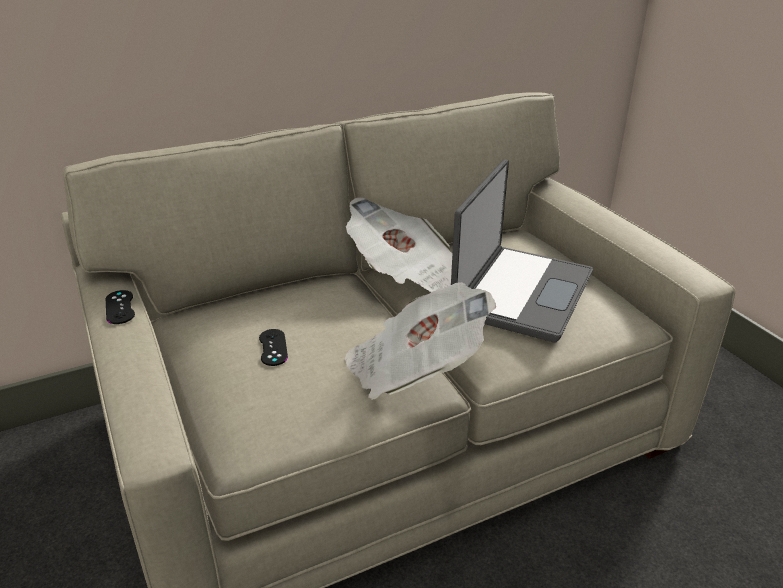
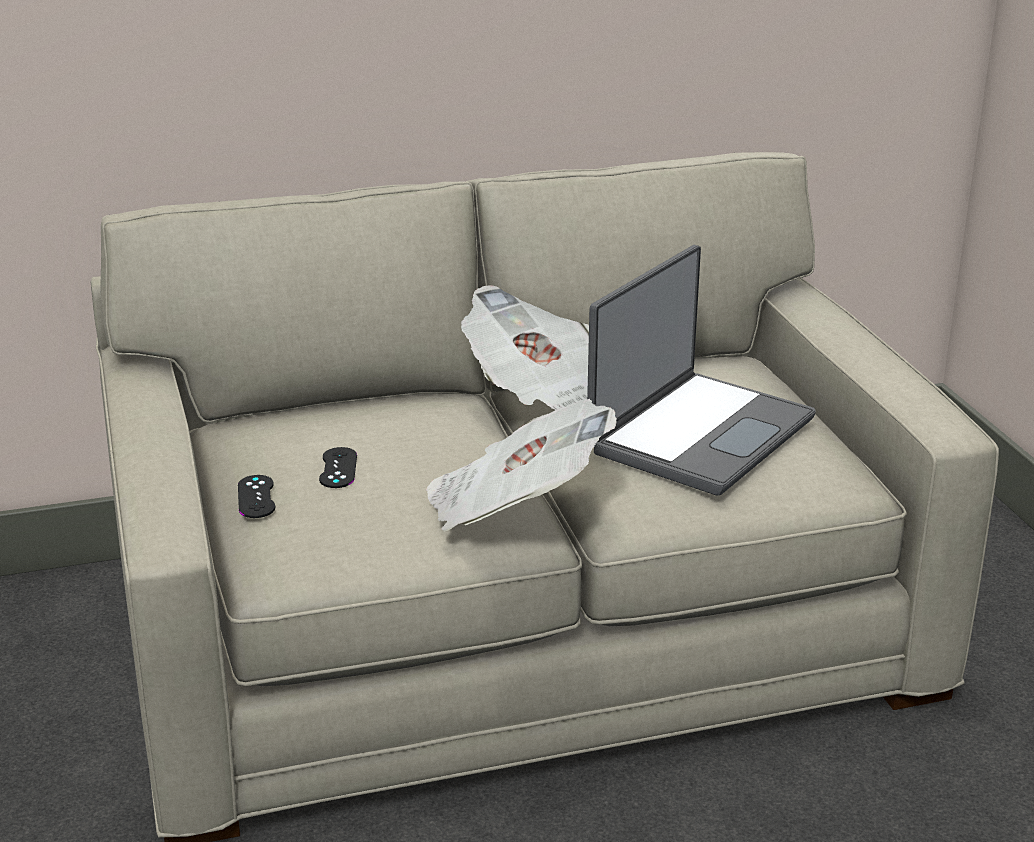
camera: 10 degrees right, 5 degrees down
(120, 307) = (151, 398): black game controller -> black game controller (256, 497)

